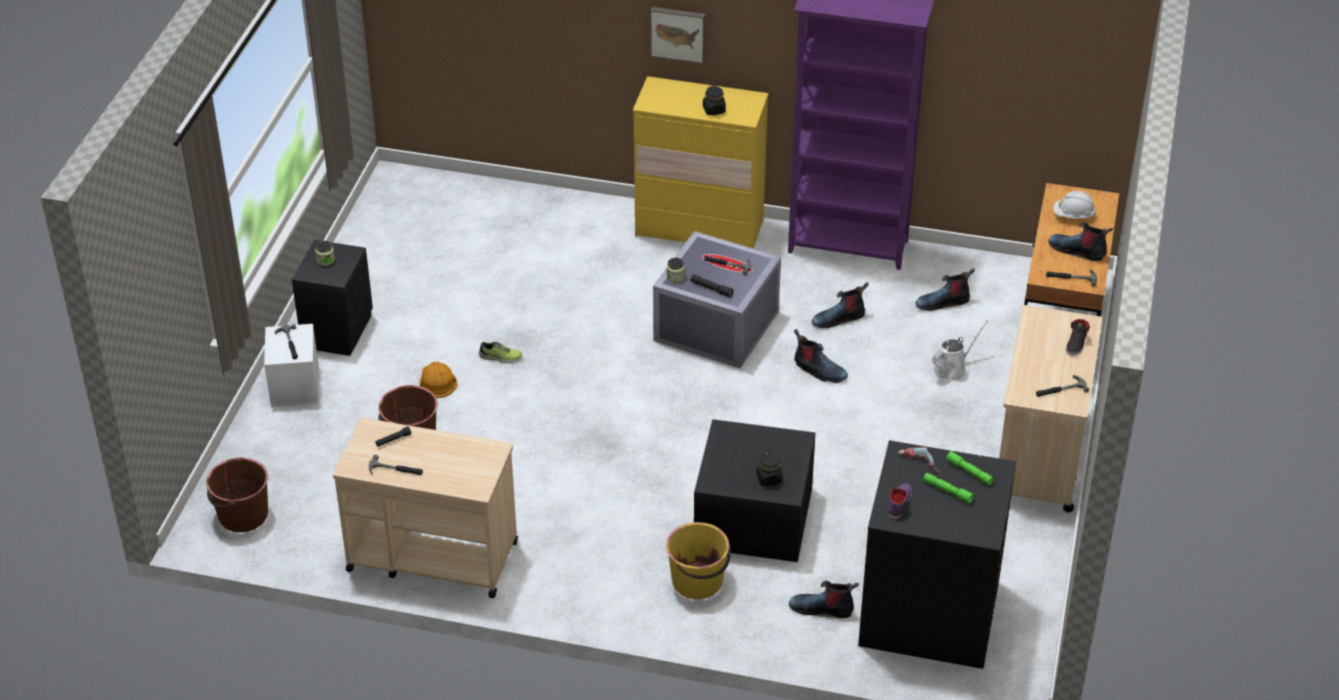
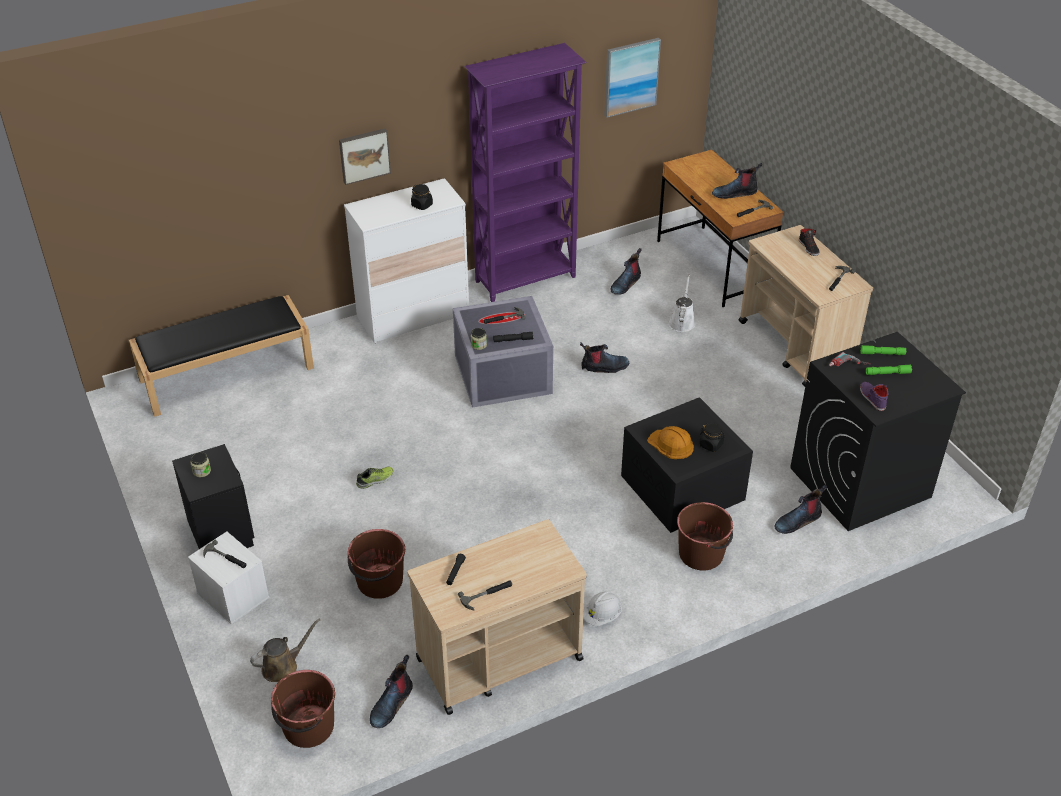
camera: 40 degrees left, 0 degrees up
(273, 460) = (283, 666): none -> brown watering can
(437, 381) = (347, 525): orange hard hat -> orange hard hat (671, 444)
(484, 198) = (227, 373): none -> black bench
(698, 581) = (701, 554): yellow bucket -> brown bucket
(699, 229) = (413, 316): yellow dresser -> white dresser
(838, 318) = (575, 327): boot -> boot (391, 704)
(1024, 66) = (631, 77): none -> picture
(1073, 216) = (704, 174): white hard hat -> white hard hat (602, 616)

